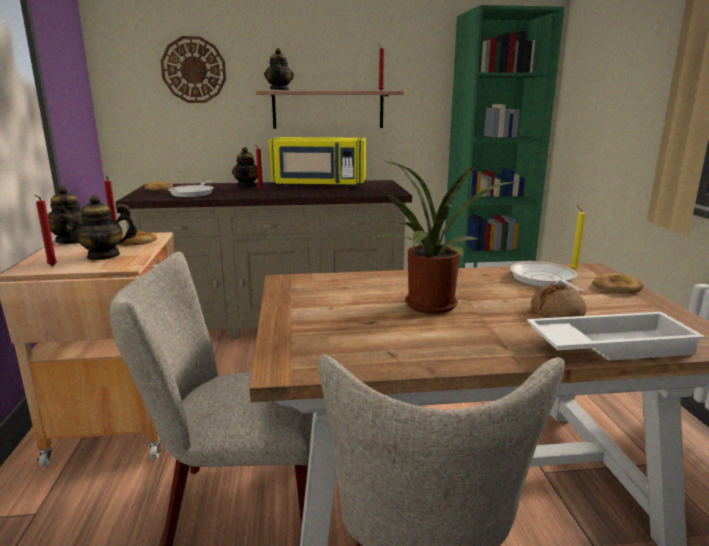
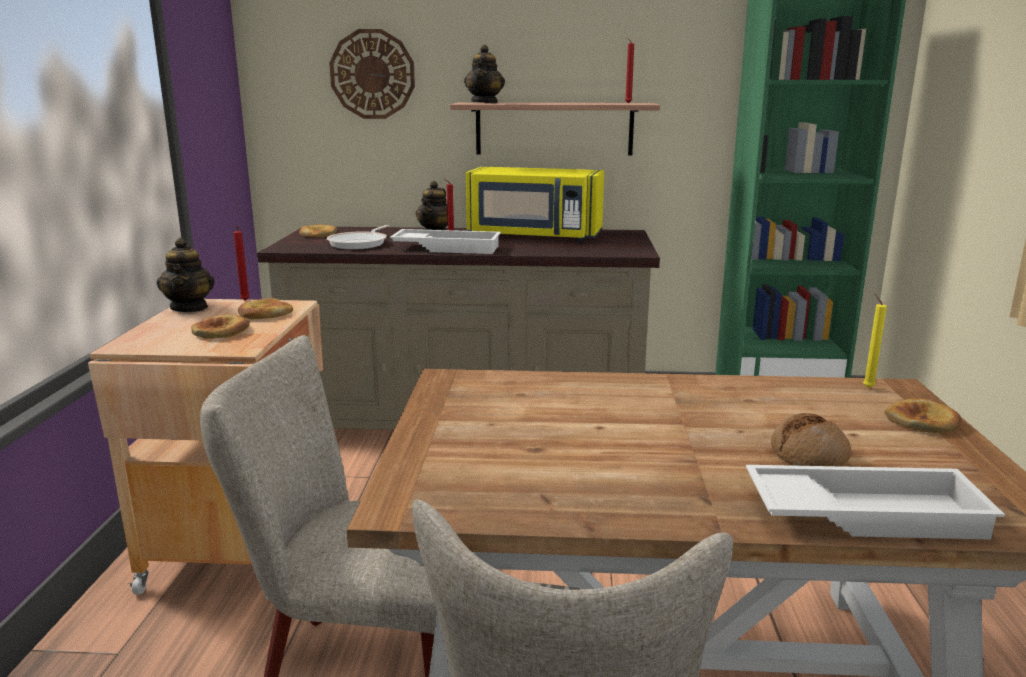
camera: 10 degrees right, 0 degrees up
(51, 266) = (155, 344): red candle -> none
(104, 255) = (221, 332): teapot -> bread
(260, 194) = (448, 248): none -> white tray
(430, 307) = (628, 434): potted plant -> none
(543, 280) = (813, 402): frying pan -> none

